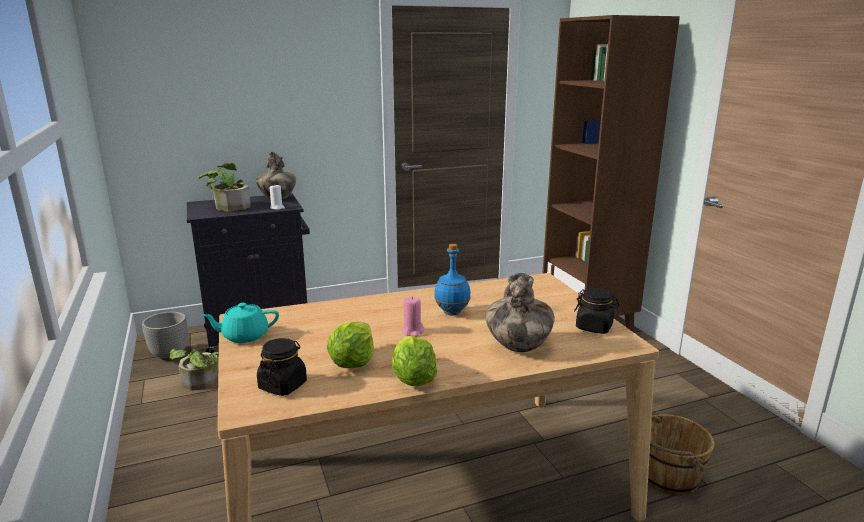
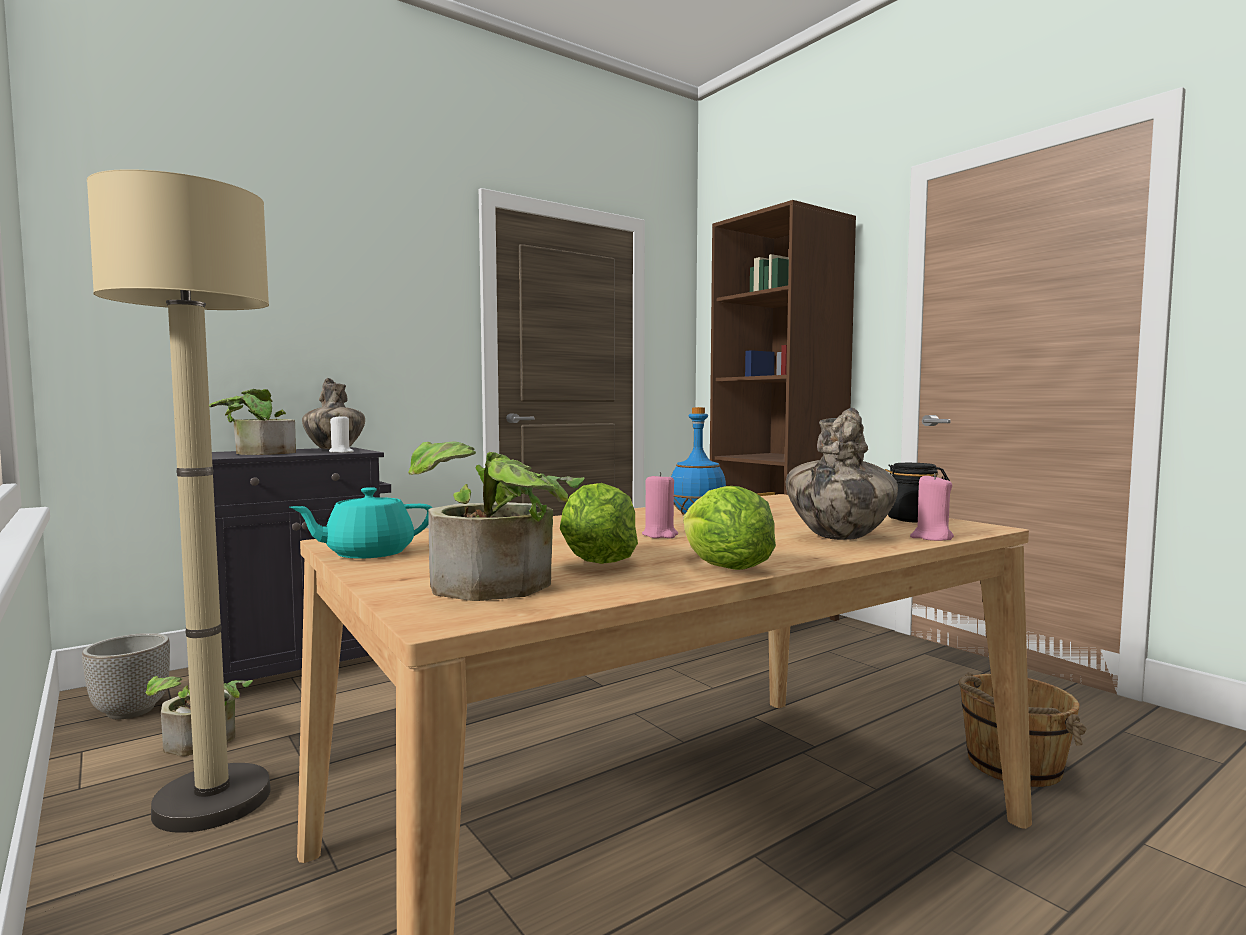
camera: 15 degrees left, 15 degrees down
(200, 422) = (212, 801): none -> beige floor lamp
(283, 385) = (496, 589): black jar -> potted plant
(576, 355) = (931, 538): none -> pink candle

